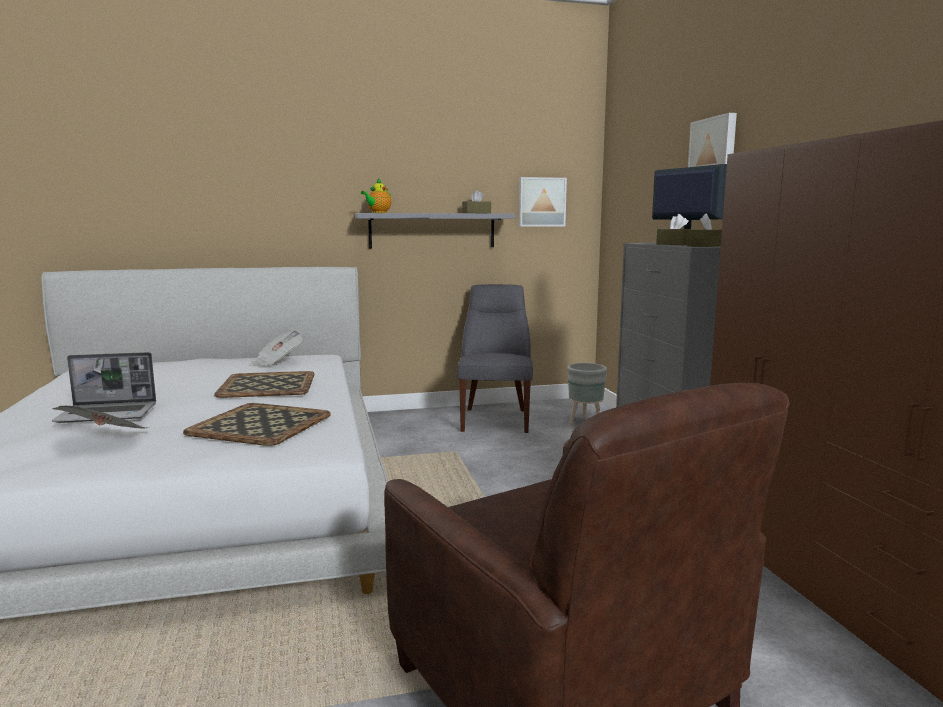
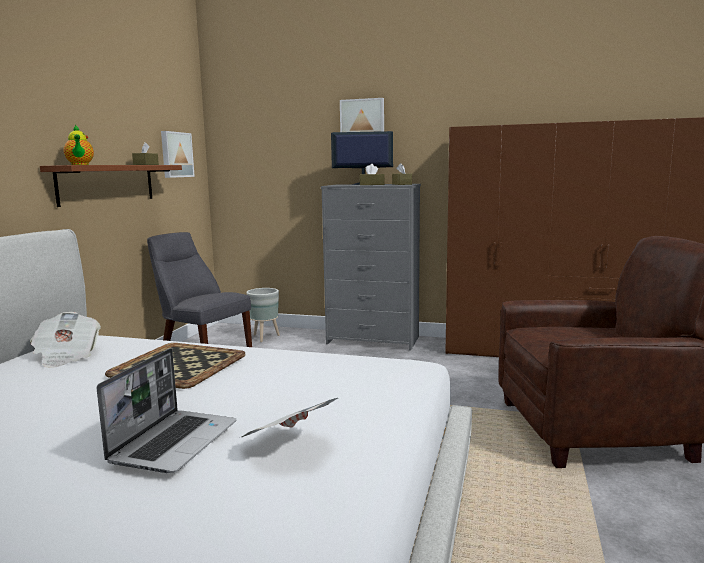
camera: 60 degrees left, 0 degrees up
(262, 424) = (322, 378): tray -> none
(432, 230) = (107, 184): grey shelf -> brown shelf

